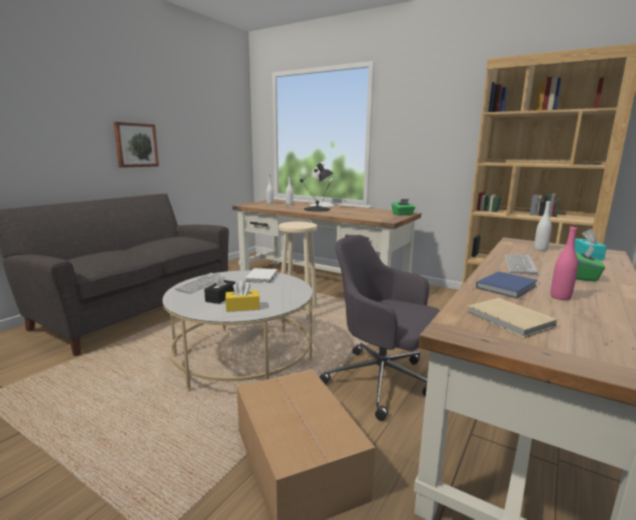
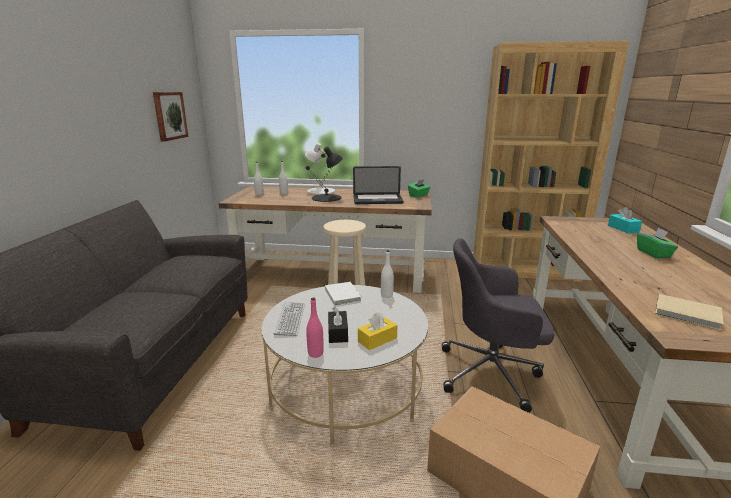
camera: 25 degrees left, 5 degrees up
(136, 145) = (92, 140): picture -> picture (169, 115)
(357, 214) = (377, 200): none -> laptop
(507, 287) = (632, 277): blue book -> none
(519, 265) = (601, 249): keyboard -> none
(540, 249) = (586, 226): white bottle -> white bottle (386, 295)
(560, 297) = (676, 280): pink bottle -> pink bottle (315, 353)

